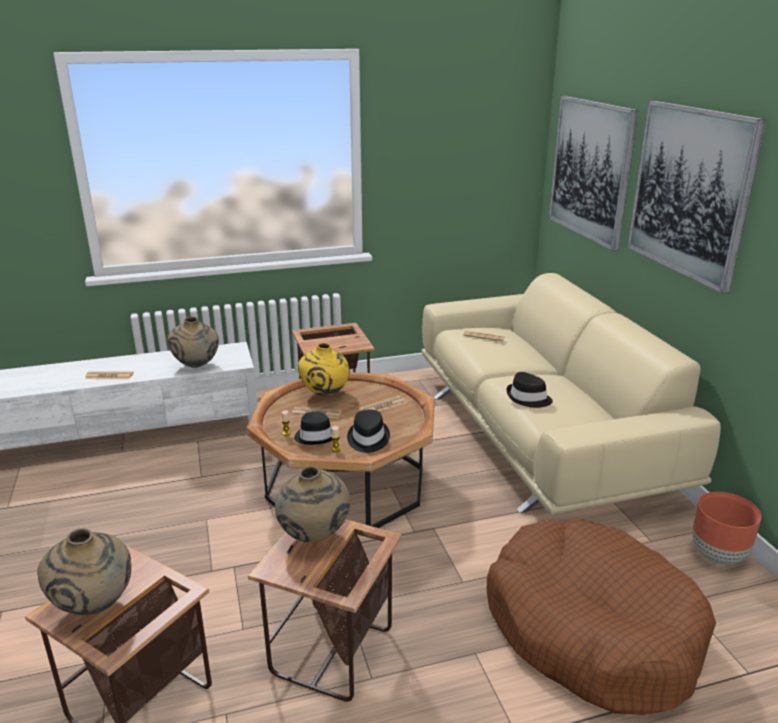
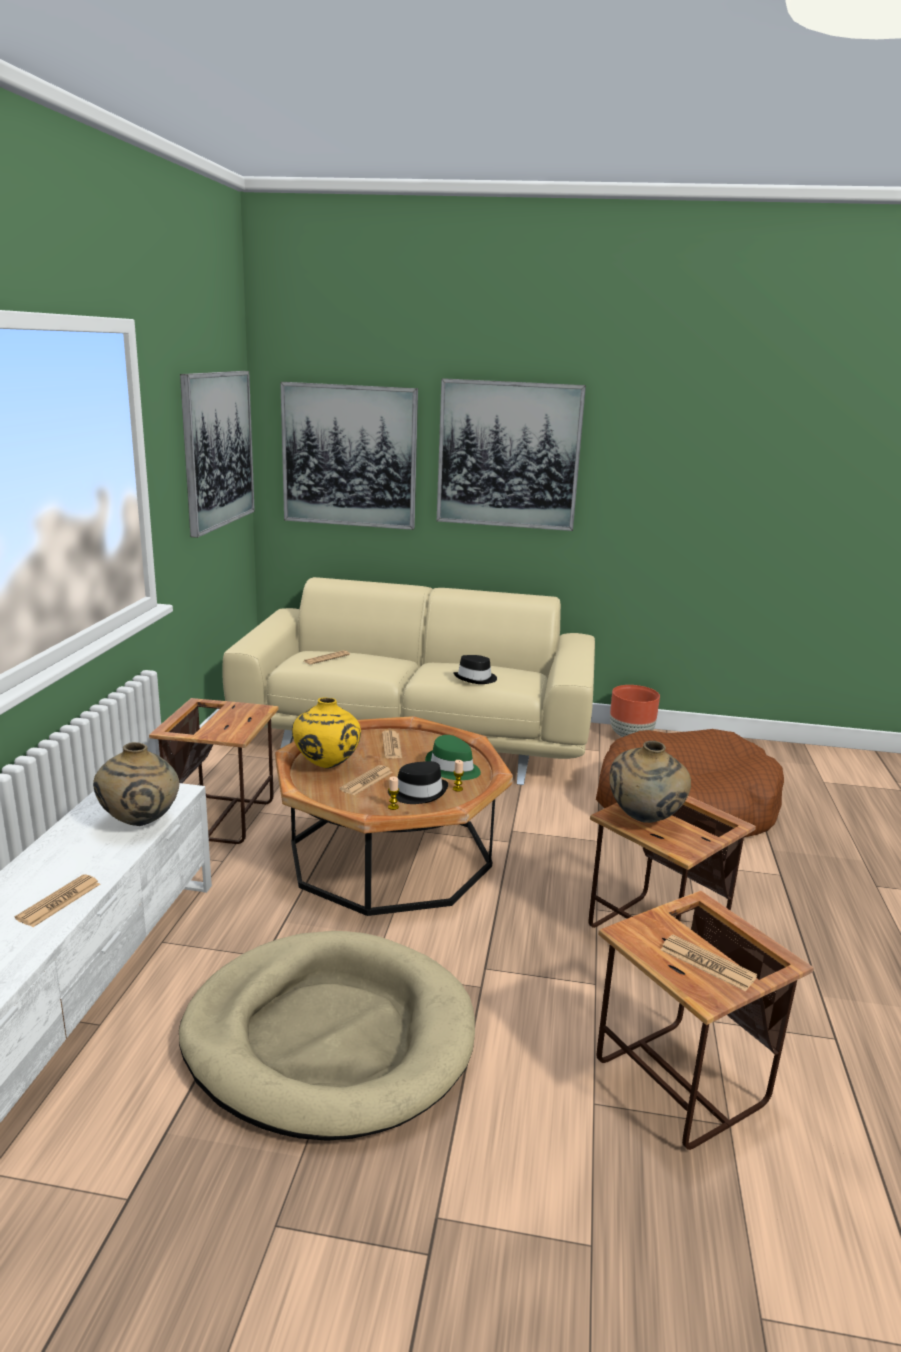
camera: 65 degrees left, 5 degrees down
(94, 606) = (707, 963): beige vase -> newspaper
(136, 525) = (329, 1038): none -> beige dog bed
(367, 439) = (452, 768): black hat -> green hat
(479, 149) = (217, 449): none -> picture

